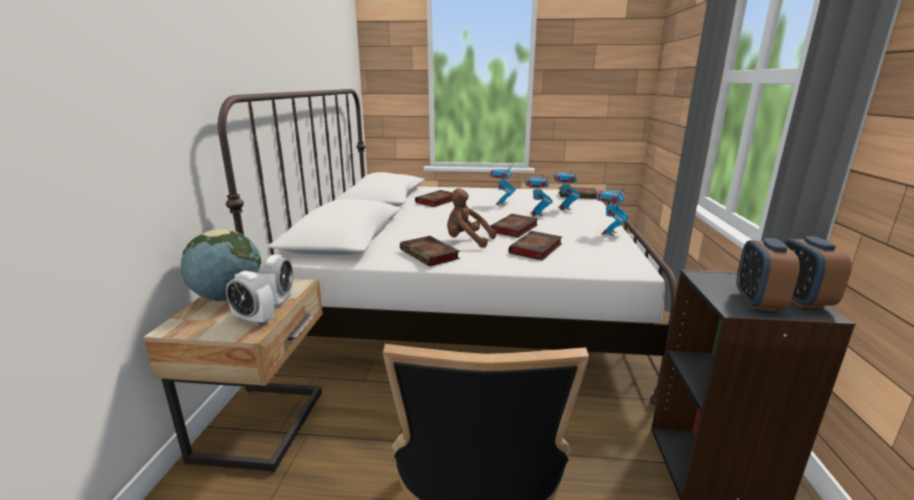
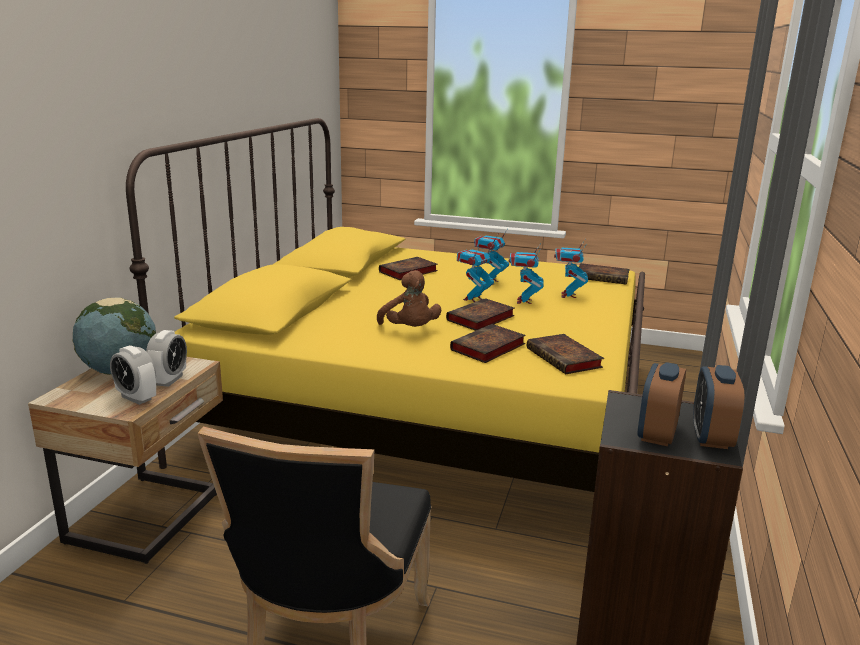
camera: 10 degrees right, 0 degrees up
(430, 255) = (356, 343): book -> book (565, 359)
(466, 241) = (410, 330): brown plush toy -> brown plush toy turned 150 degrees counterclockwise
(467, 303) = (431, 408): white bed -> yellow bed
(608, 233) = (598, 335): toy robot -> toy robot (473, 299)

